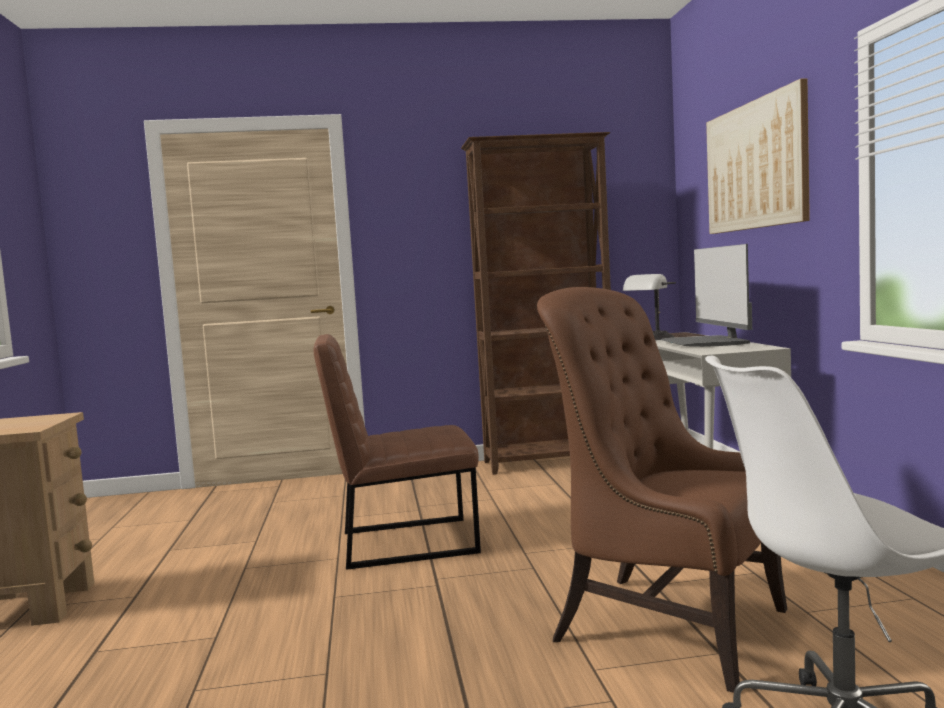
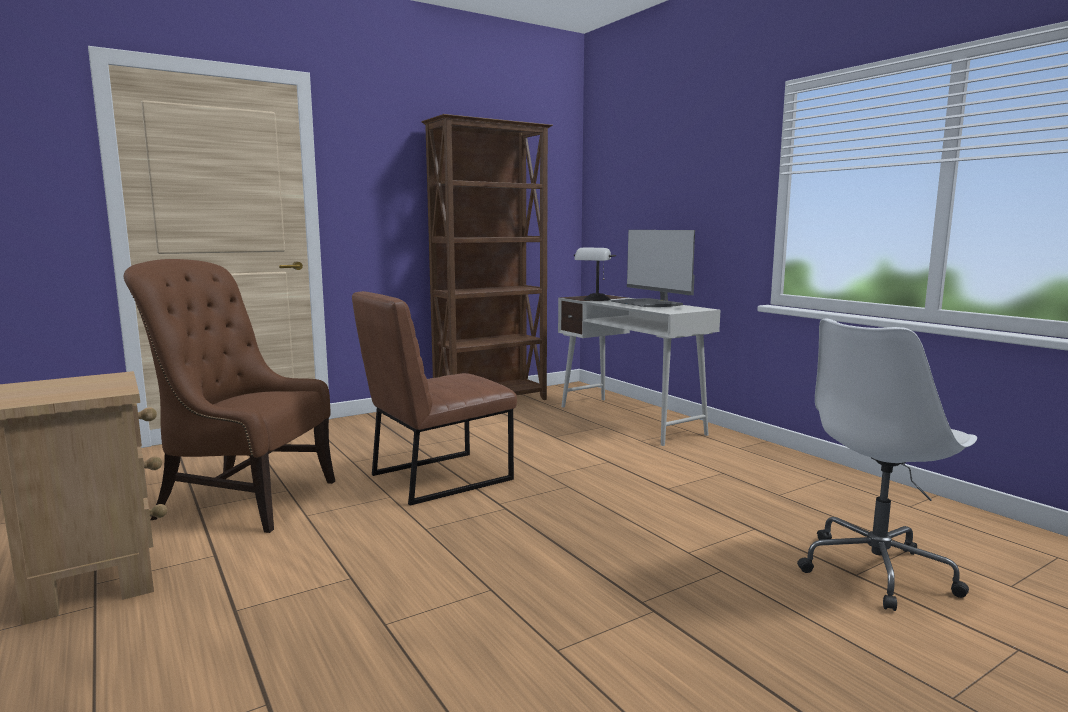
camera: 25 degrees left, 5 degrees up
(666, 625) = (704, 515): brown chair -> brown chair (244, 500)
(755, 166) = (674, 168): picture -> none

